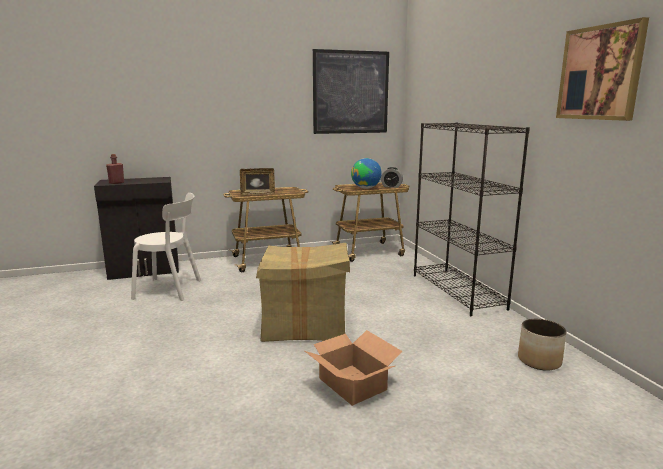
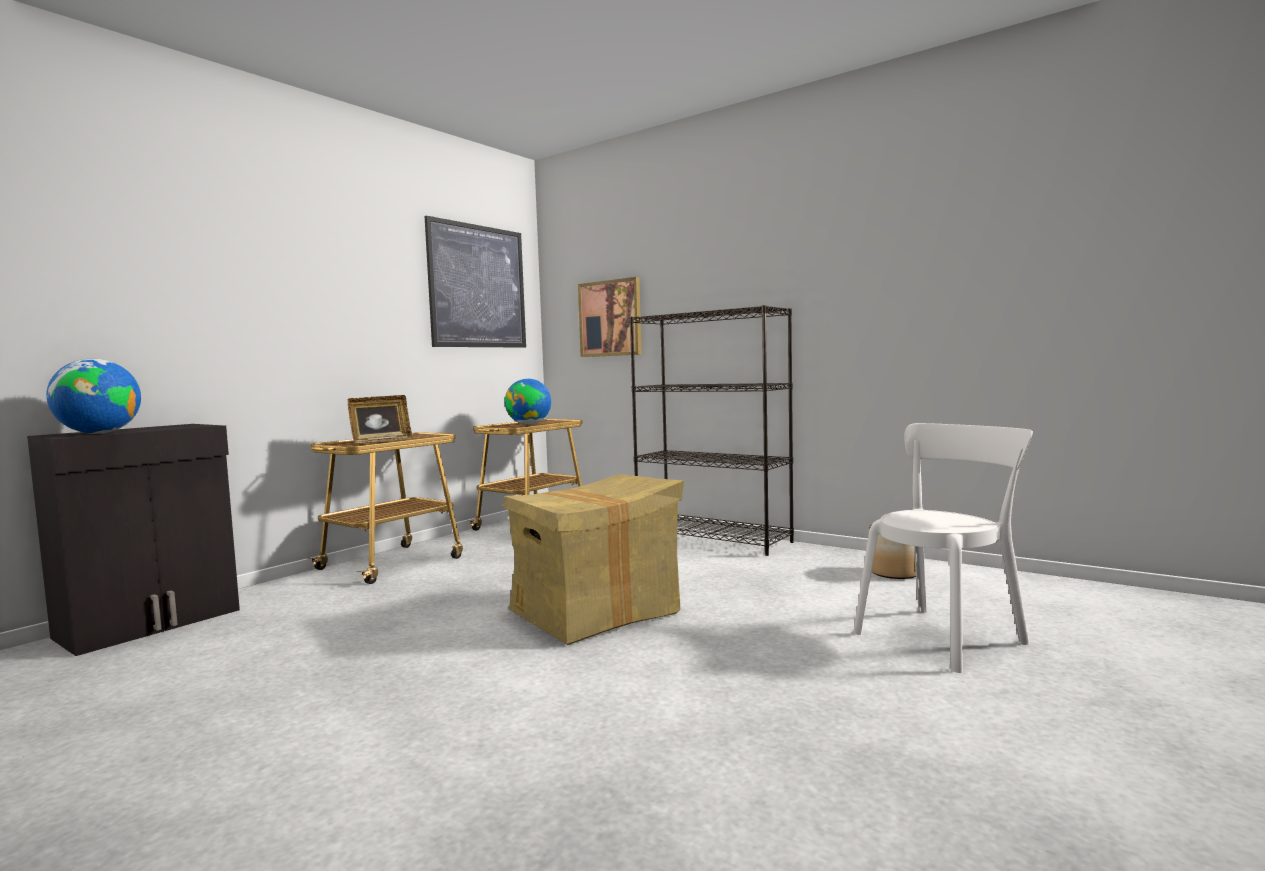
camera: 35 degrees left, 10 degrees down
(116, 183) = (98, 433): red bottle -> globe
(171, 289) = (269, 633): white chair -> white chair (943, 636)
(352, 384) = (767, 647): cardboard box -> none
(391, 186) = (558, 421): alarm clock -> none
(600, 73) = (881, 239): picture -> picture (610, 318)

